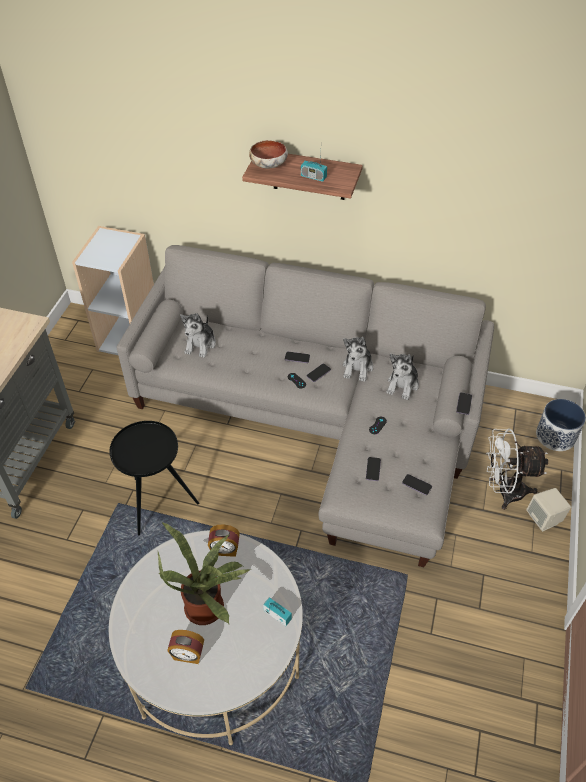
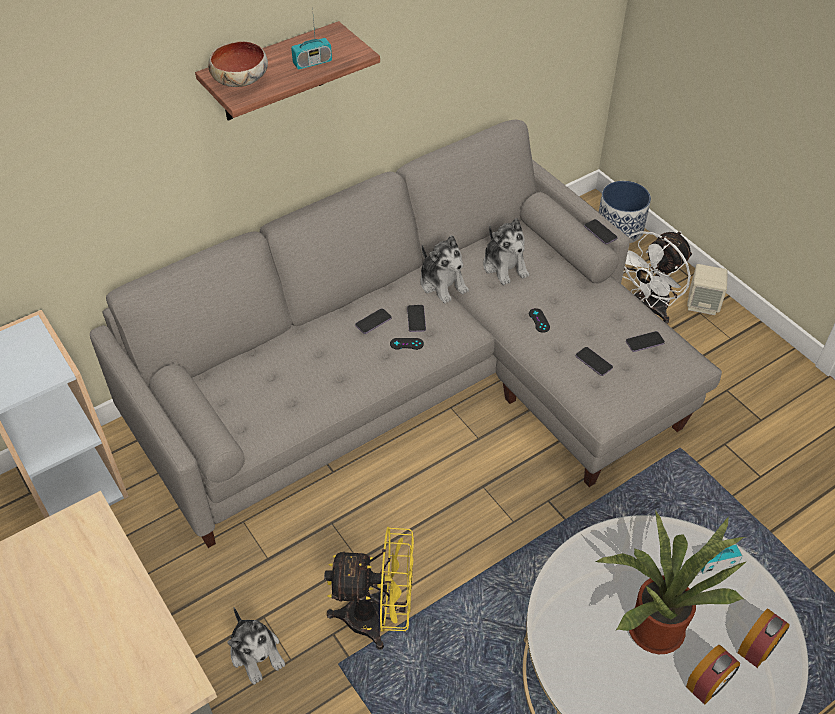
camera: 50 degrees left, 0 degrees up
(157, 502) = (378, 618): black side table -> yellow fan
(200, 344) = (250, 393): plush toy -> plush toy (257, 653)
(225, 549) = (590, 560): alarm clock -> alarm clock (757, 649)

